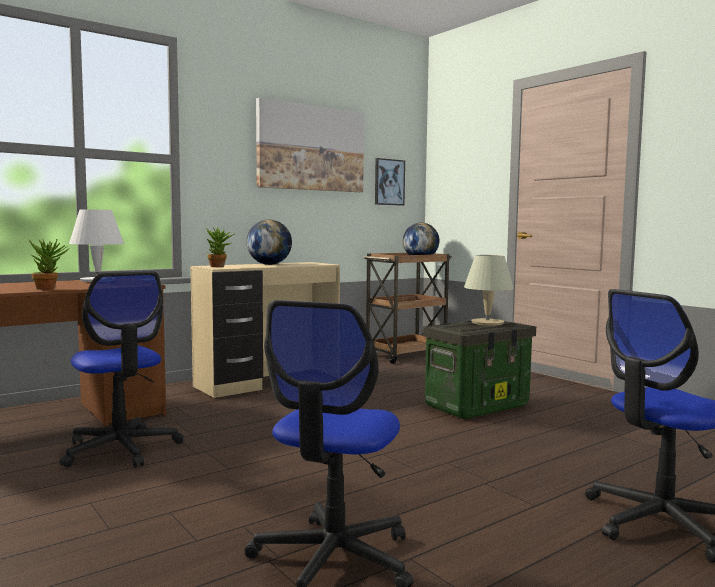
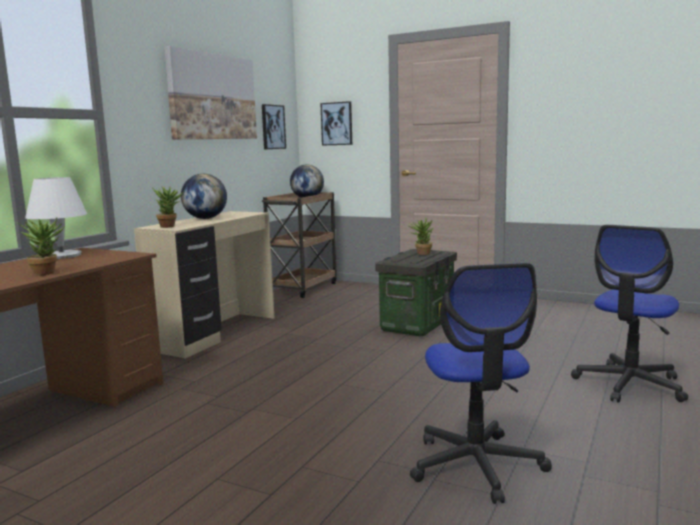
camera: 25 degrees left, 5 degrees up
(121, 449) = (169, 425): office chair -> none
(460, 180) = (337, 123): none -> picture
(487, 323) = (421, 253): beige table lamp -> potted plant

